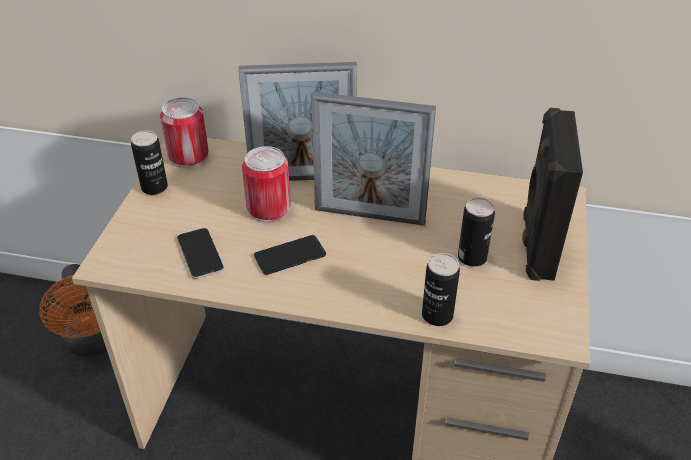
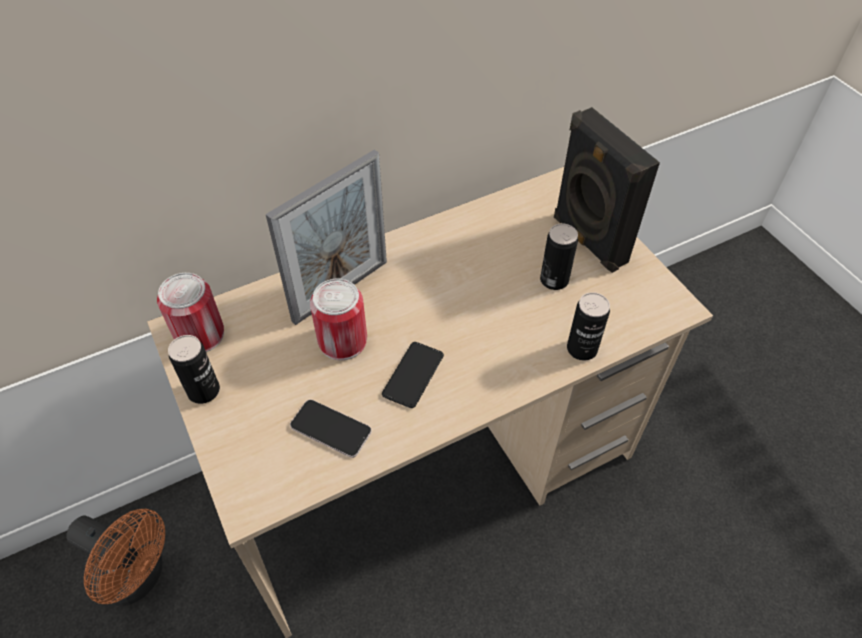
camera: 40 degrees left, 10 degrees up
(369, 216) = (437, 292): picture frame -> none

